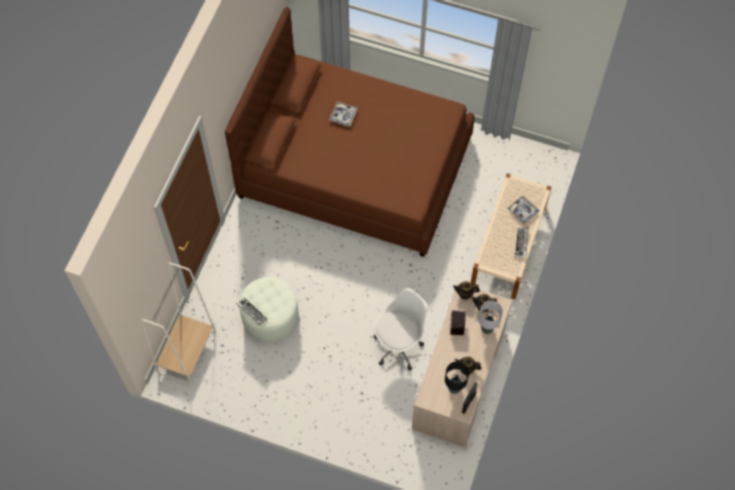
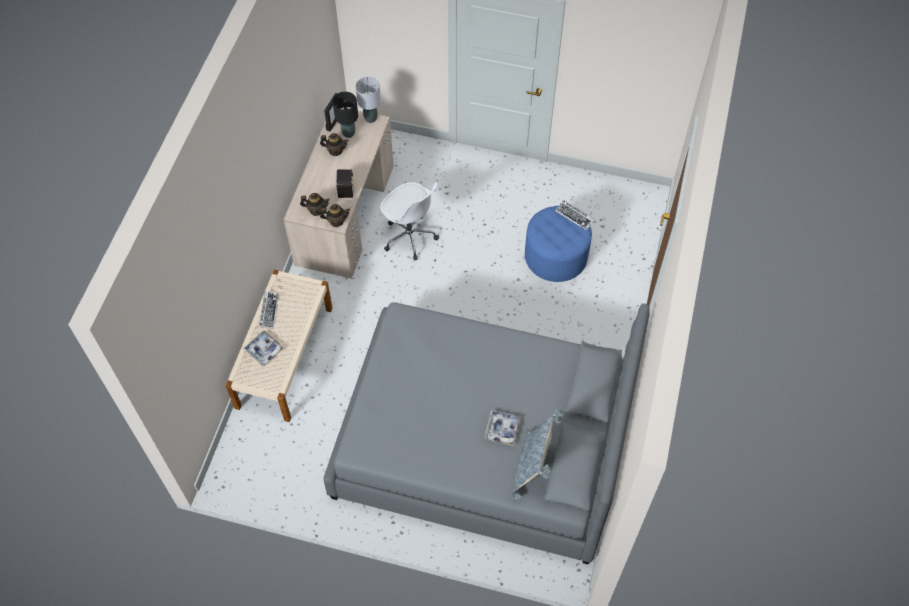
camera: 175 degrees right, 5 degrees down
(187, 352) = (638, 217): clothes rack -> none
(270, 318) = (555, 256): white ottoman -> blue ottoman
(324, 88) = (534, 470): none -> pillow
(355, 166) = (482, 443): brown bed -> grey bed
(398, 347) = (411, 238): white office chair -> white office chair turned 90 degrees counterclockwise
(486, 329) = (313, 189): grey table lamp -> grey table lamp (371, 118)

